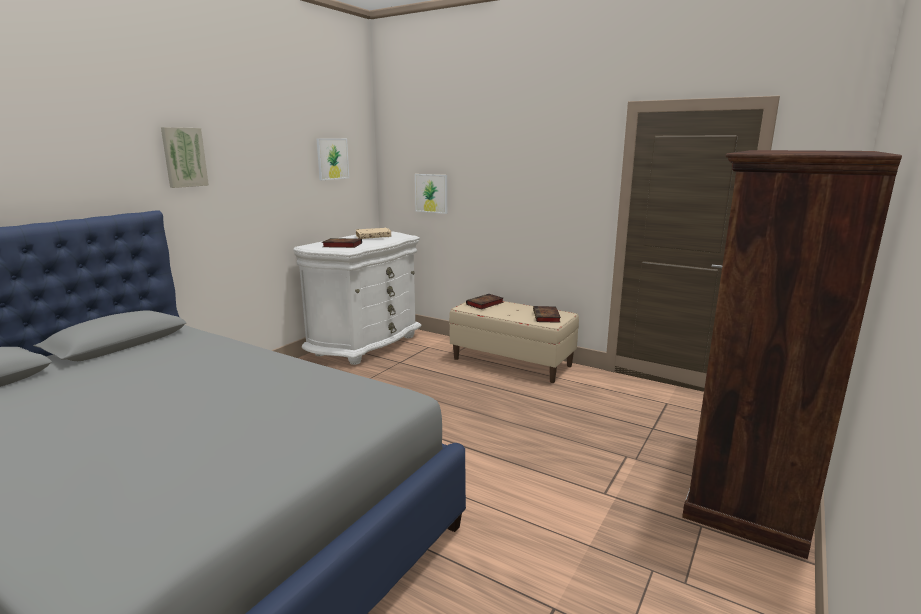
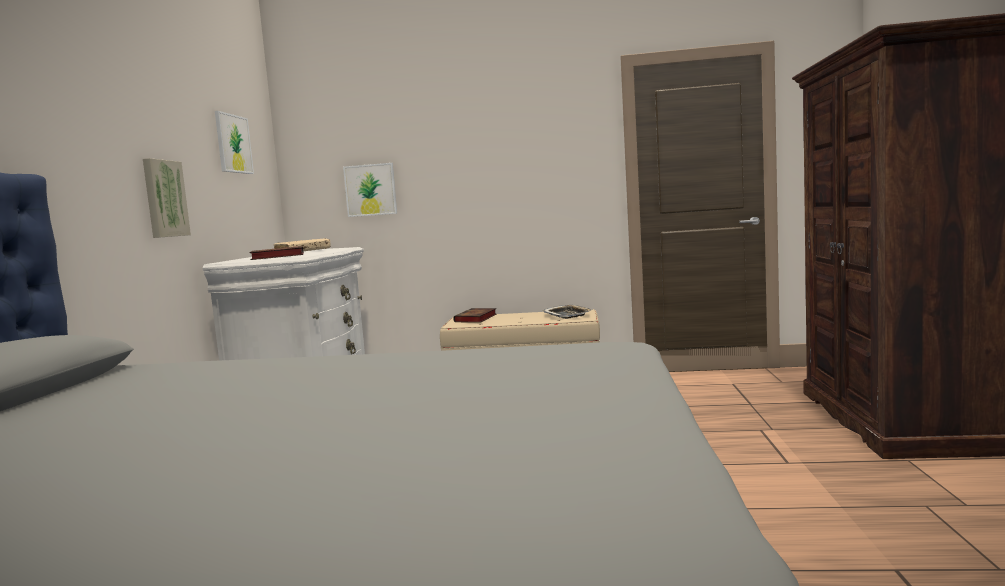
camera: 25 degrees left, 10 degrees down
(184, 157) = (56, 101): picture -> picture (164, 198)
(546, 317) = (567, 315): book -> tray

